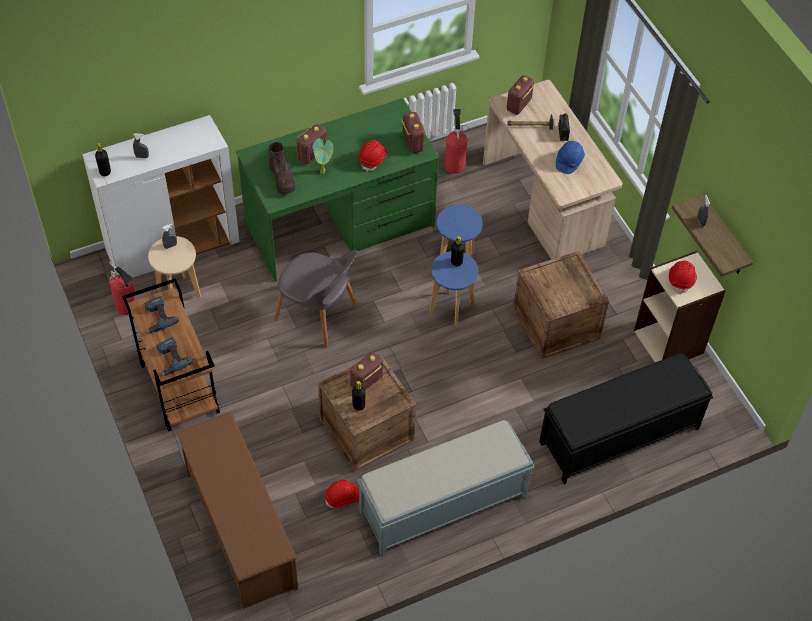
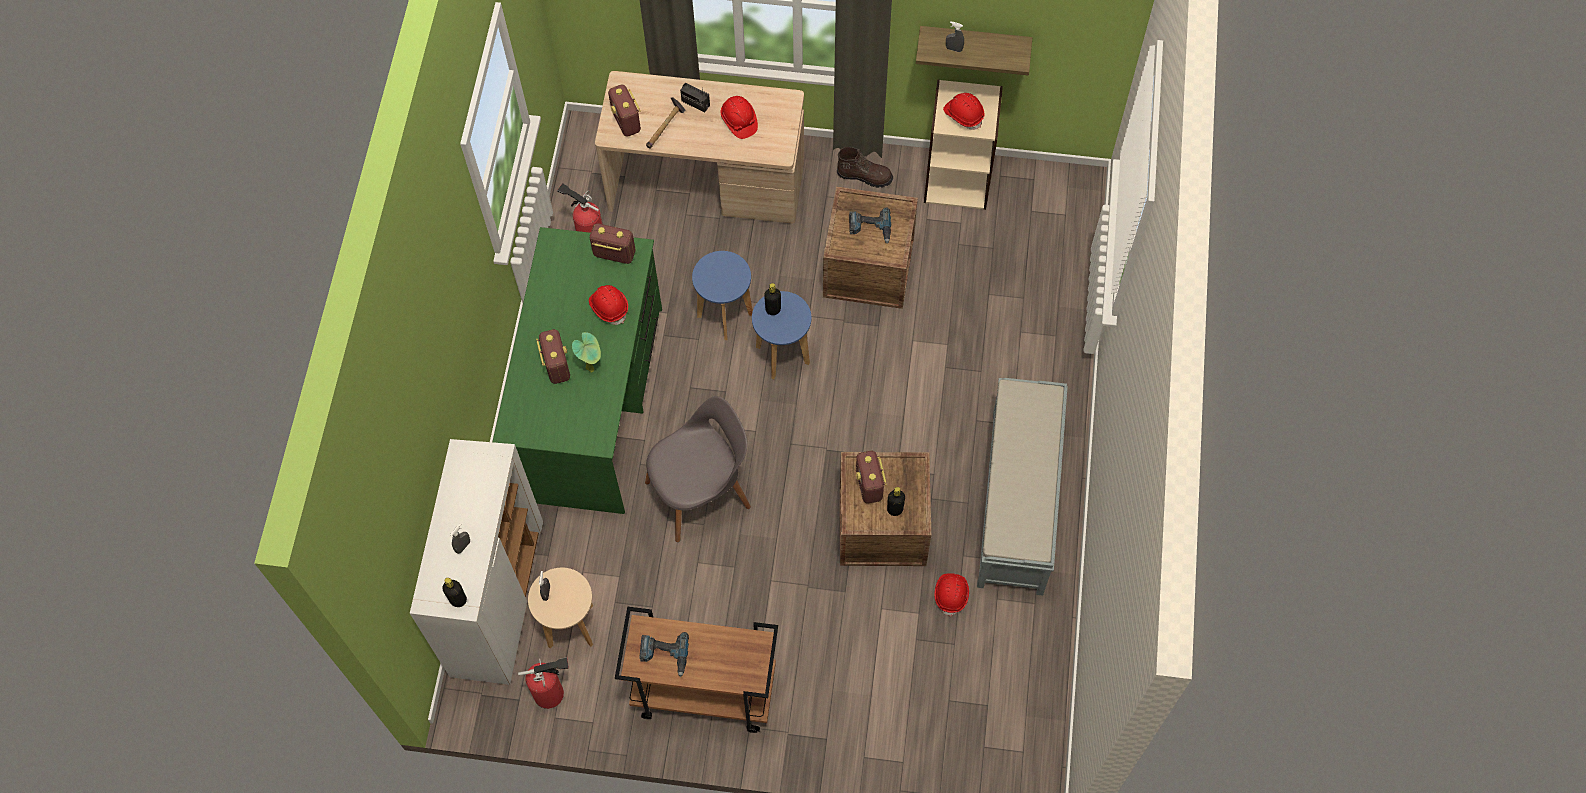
camera: 55 degrees left, 10 degrees up
(170, 359) = (733, 669): power drill -> power drill (870, 228)
(240, 529) = (927, 719): brown shoe rack -> none
(282, 179) = (571, 415): brown boot -> brown boot (864, 176)
(569, 161) = (739, 121): blue hard hat -> red hard hat
(618, 436) = (1037, 294): black bench -> none

